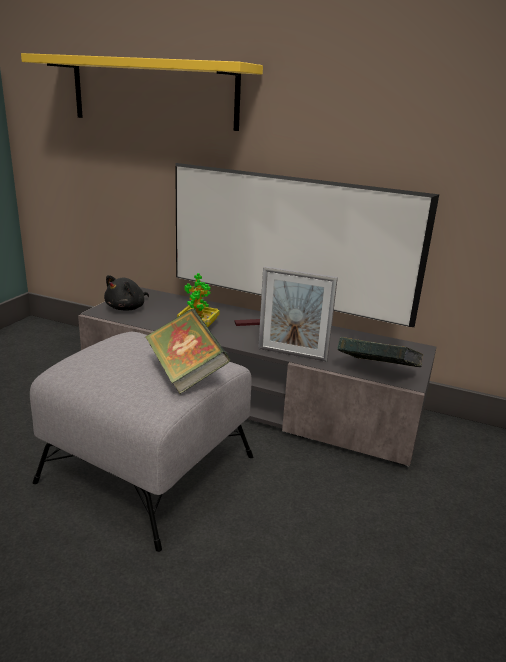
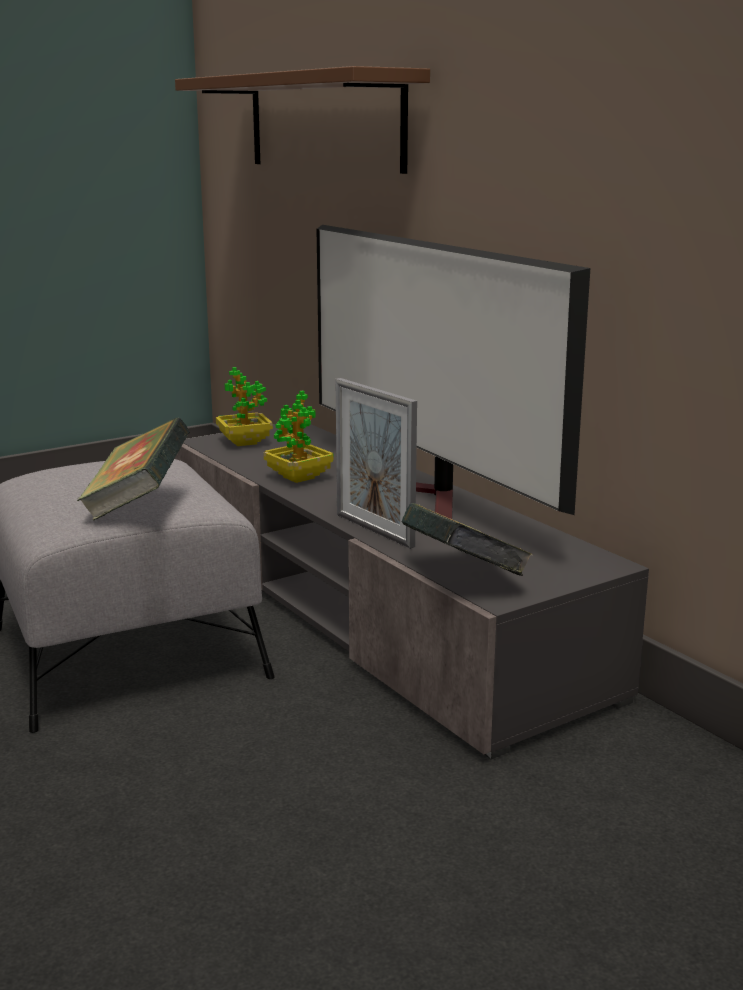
camera: 35 degrees right, 5 degrees down
(127, 308) = (244, 442): black plush toy -> potted plant
(153, 92) = (324, 122): yellow shelf -> brown shelf

